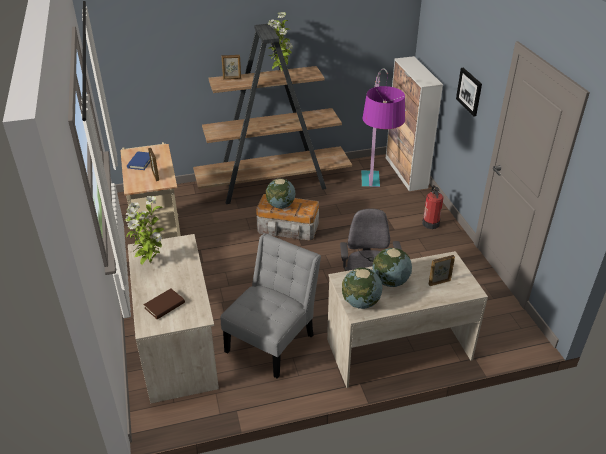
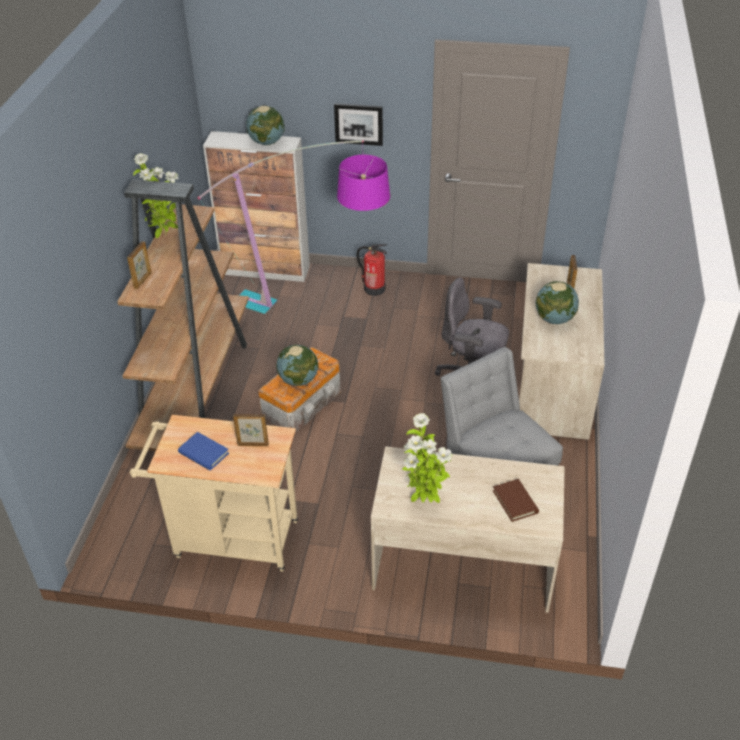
camera: 65 degrees left, 5 degrees up
(361, 303) = (577, 348): globe -> globe (267, 142)

